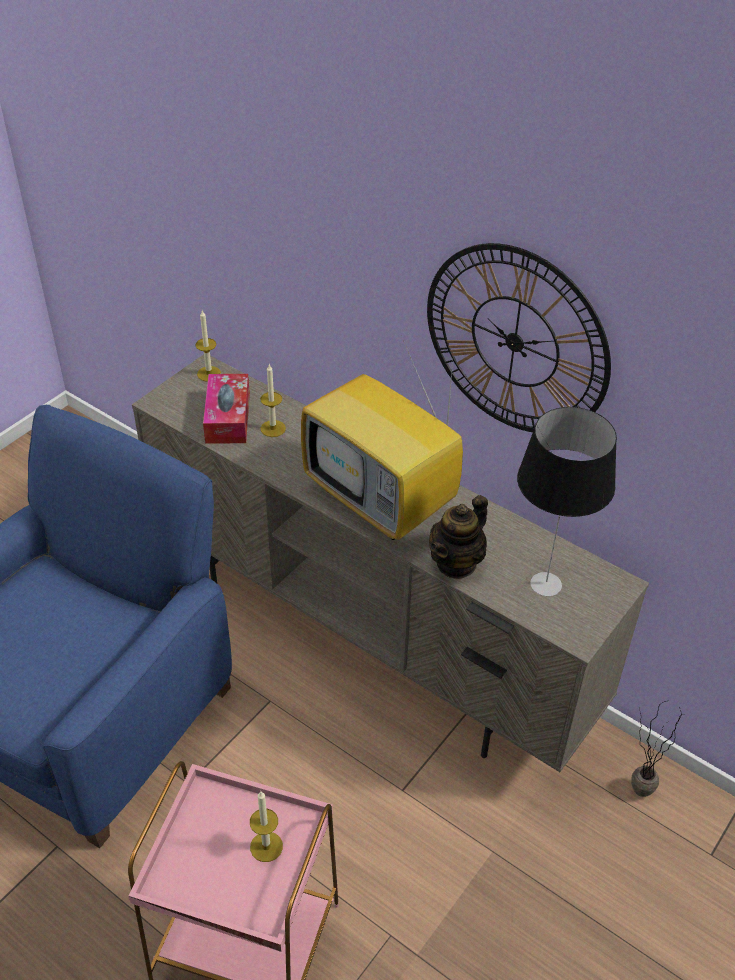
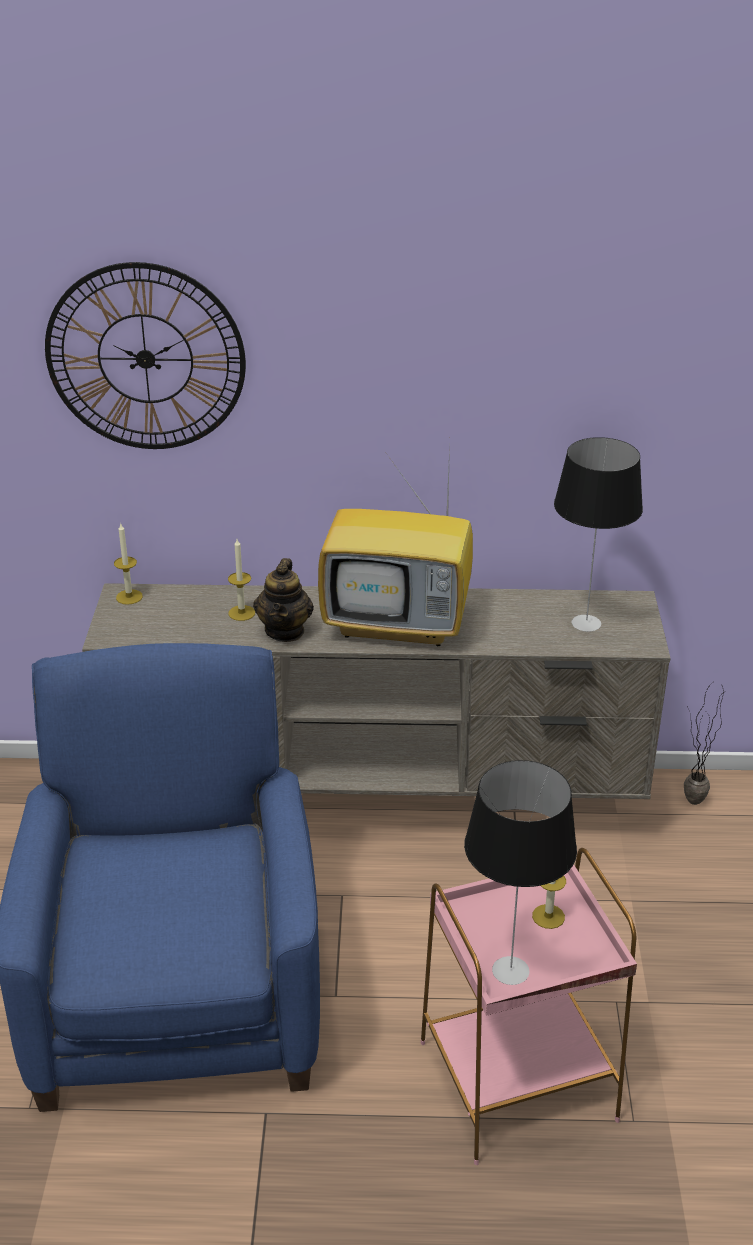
camera: 35 degrees left, 10 degrees down
(186, 878) = (512, 971): none -> table lamp
(228, 418) = (190, 622): tissue box -> none
(456, 563) = (506, 639): teapot -> teapot (285, 631)
(515, 341) = (488, 415): wall clock -> wall clock (145, 358)

